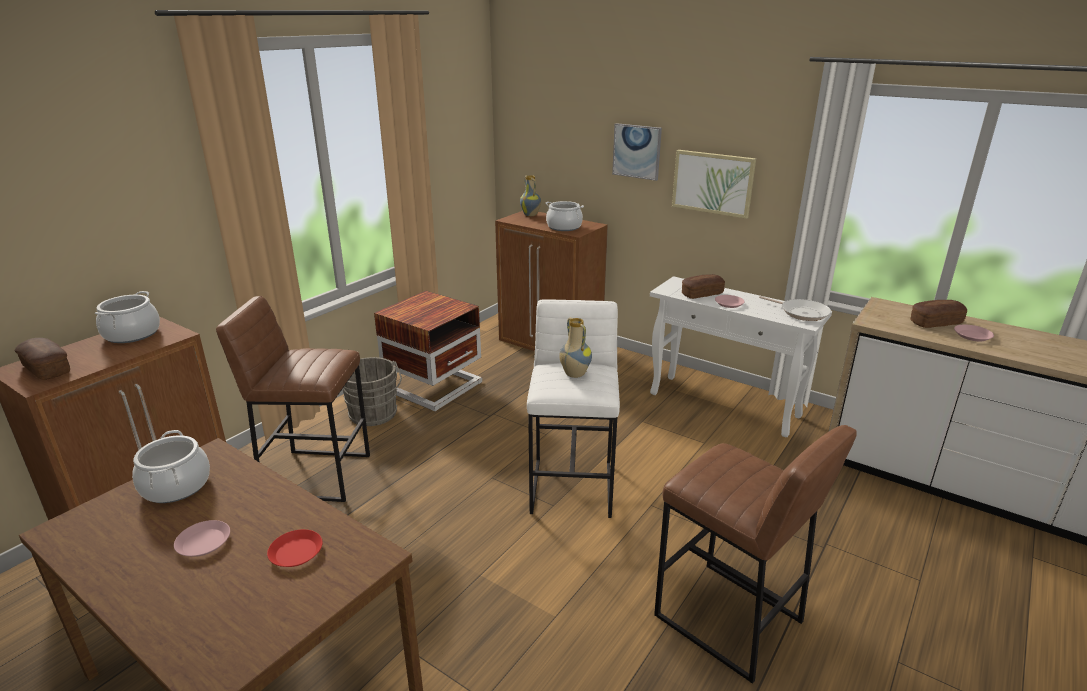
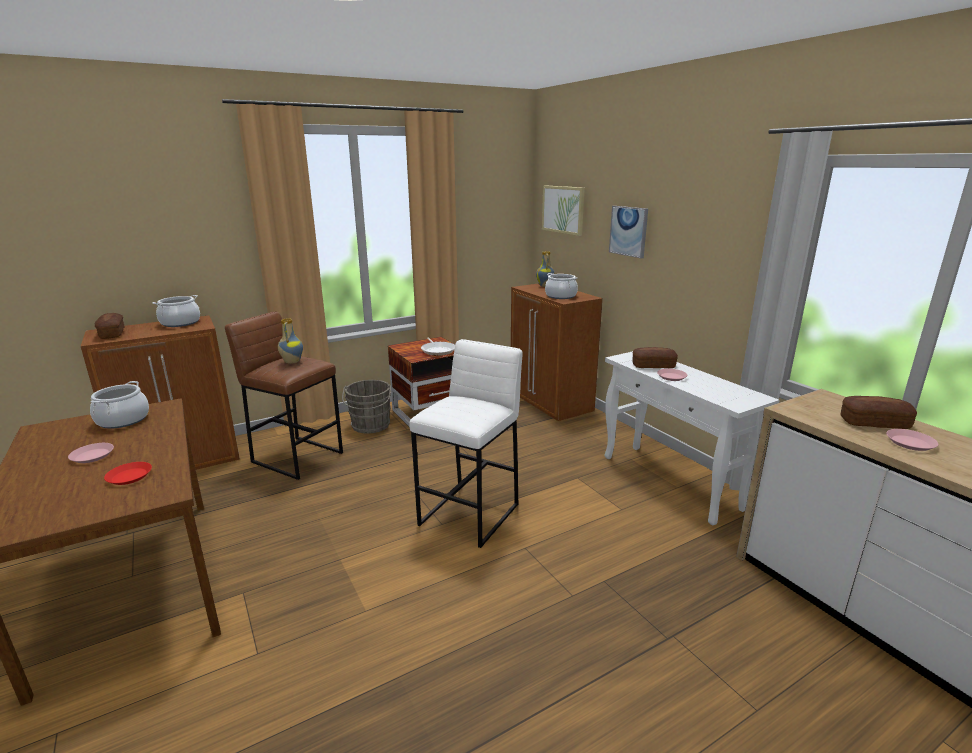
camera: 25 degrees right, 5 degrees down
(574, 374) = (461, 405): vase -> vase (291, 362)
(712, 183) = (687, 261): picture -> picture (563, 209)
(730, 620) = (511, 670): brown stool -> none
(801, 312) = (741, 395): frying pan -> frying pan (438, 350)

